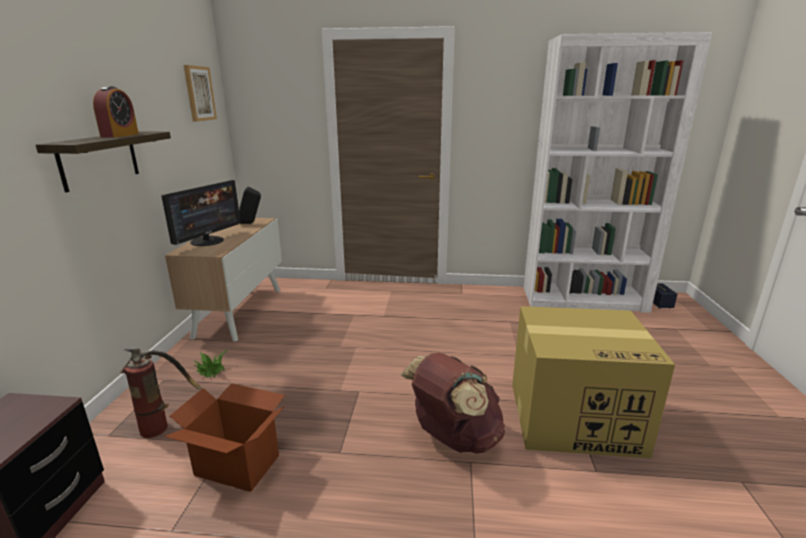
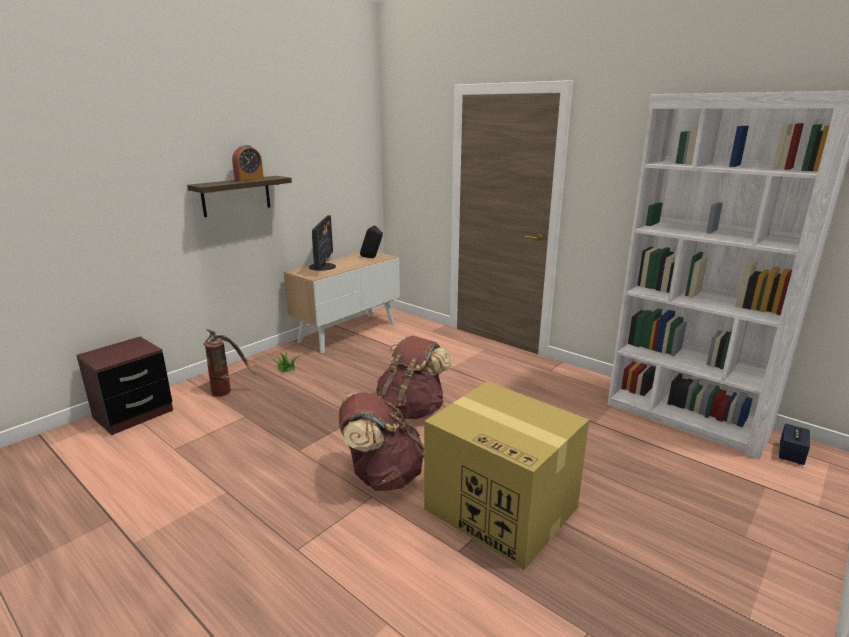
camera: 35 degrees right, 0 degrees up
(199, 93) = (348, 143): picture -> none
(207, 241) = (323, 267): monitor -> monitor turned 60 degrees counterclockwise
(238, 464) = (238, 430): cardboard box -> none
(399, 364) = (412, 410): none -> brown backpack

